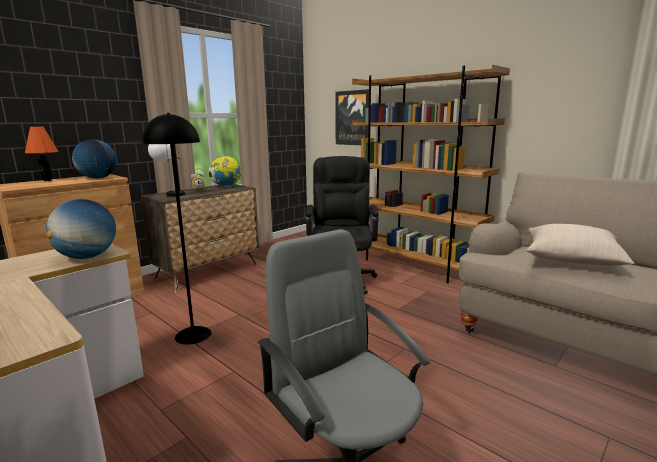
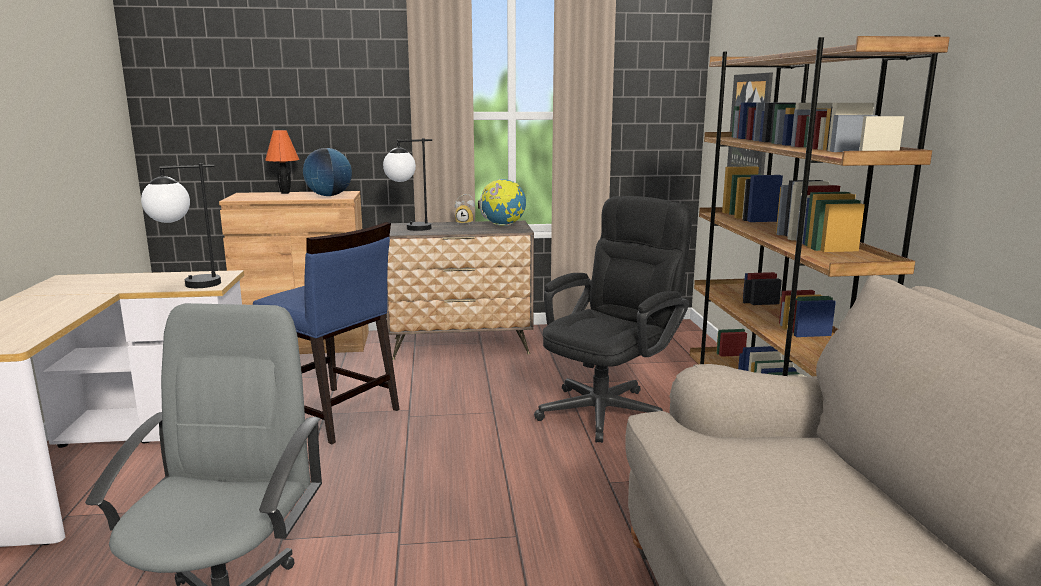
camera: 40 degrees right, 0 degrees up
(87, 257) = (188, 285): globe -> table lamp
(193, 335) = (333, 415): black floor lamp -> blue chair
(571, 259) = (777, 481): beige pillow -> none

